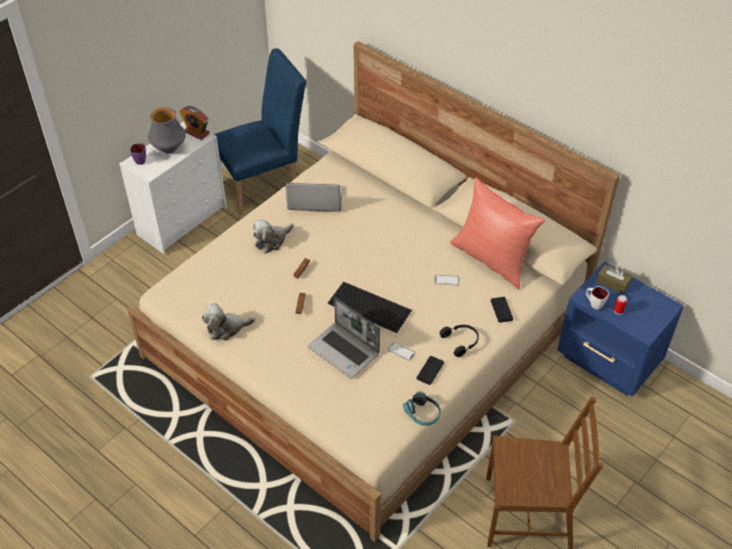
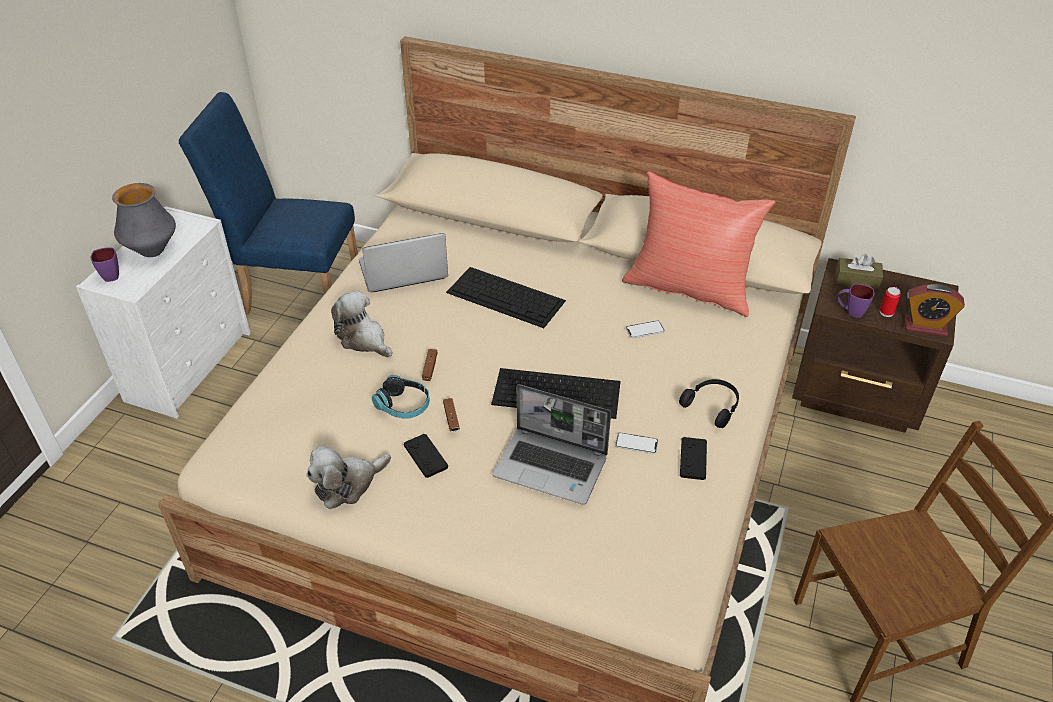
camera: 20 degrees left, 5 degrees down
(196, 132) = (187, 221): alarm clock -> alarm clock (925, 326)
(265, 185) = (295, 292): blue chair -> blue chair turned 120 degrees counterclockwise
(272, 240) = (364, 339): plush toy -> plush toy turned 105 degrees clockwise
(371, 234) = (507, 297): none -> keyboard
(422, 413) = (718, 526): headphones -> headphones (403, 405)
(501, 310) = (741, 349): black game controller -> black game controller (425, 456)
(593, 304) = (850, 312): white mug -> purple mug
(609, 361) = (858, 395): blue nightstand -> brown nightstand

